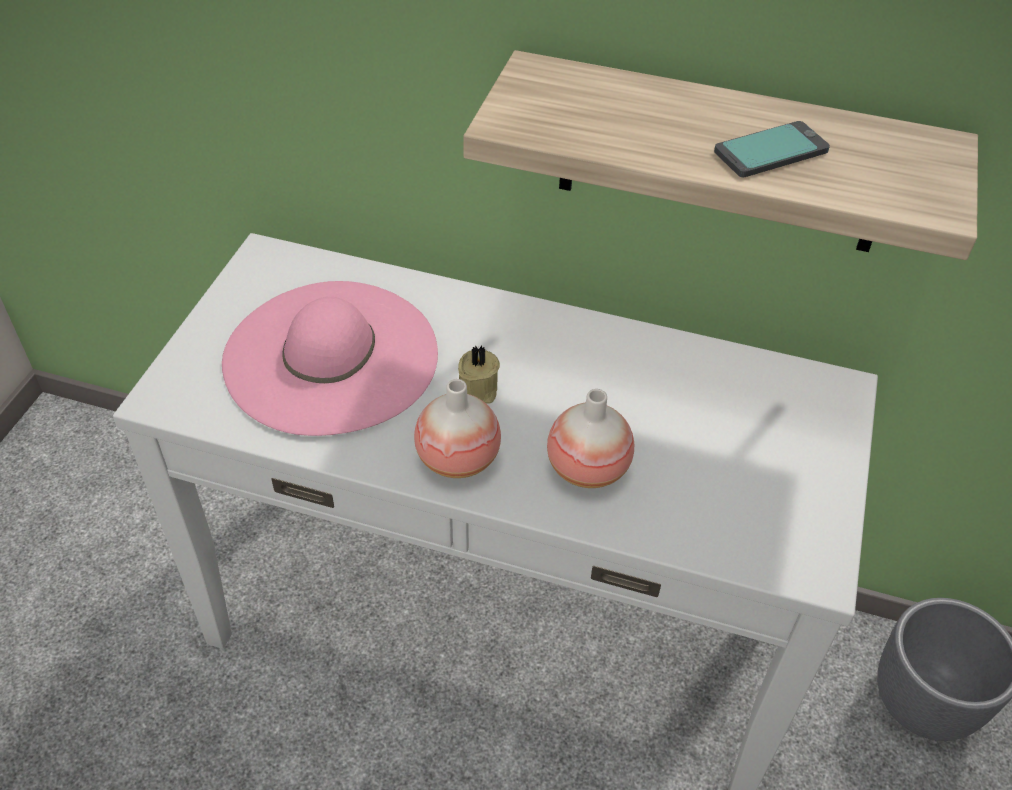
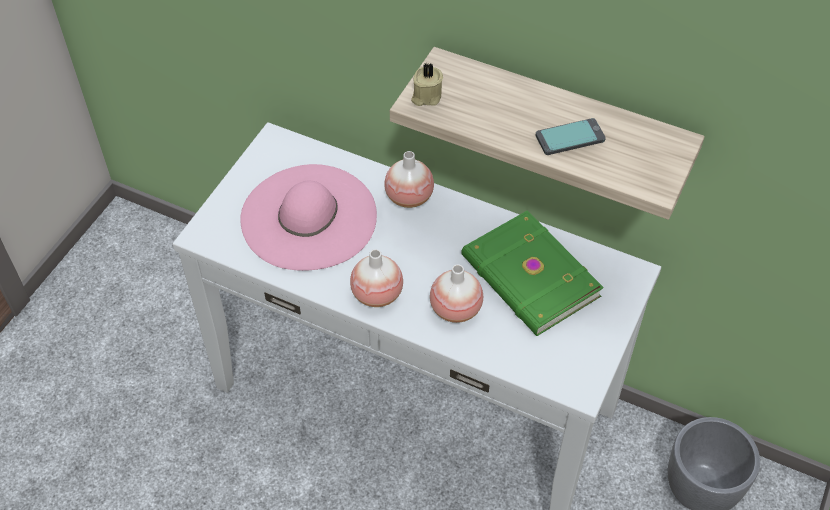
camera: 10 degrees right, 5 degrees up
(475, 391) = (396, 250): beige candle -> beige candle (426, 96)
(481, 314) = (409, 197): none -> vase
(688, 411) = (529, 278): none -> green book

